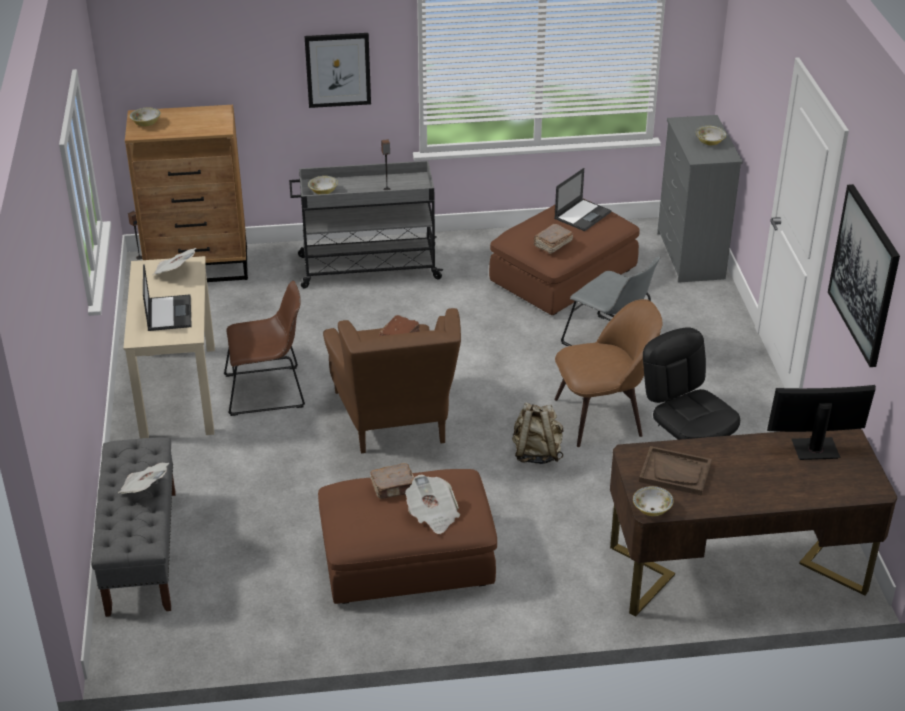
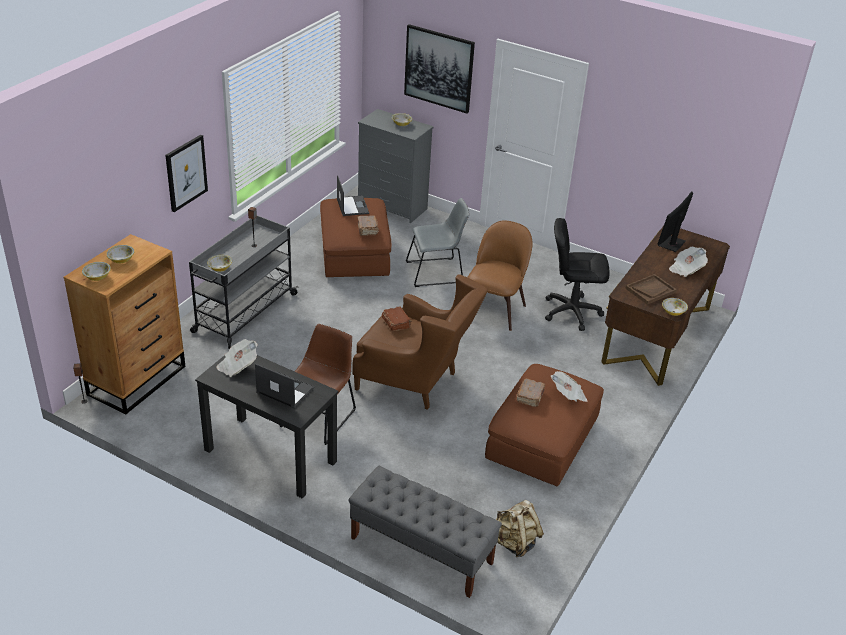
camera: 55 degrees left, 0 degrees up
(145, 488) = (425, 499): newspaper -> newspaper (686, 269)
(178, 391) = (270, 455): beige desk -> black desk
(186, 120) = (121, 260): none -> bowl
(536, 453) = (501, 347): beige backpack -> beige backpack (515, 543)
(864, 274) = (639, 139): picture -> picture (439, 68)

